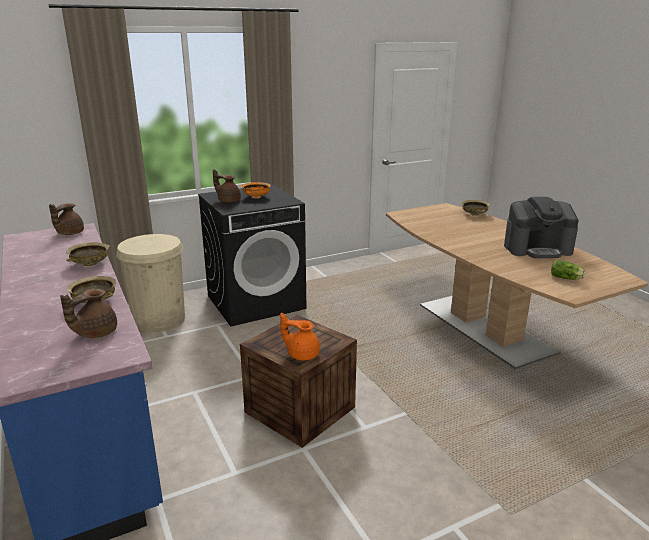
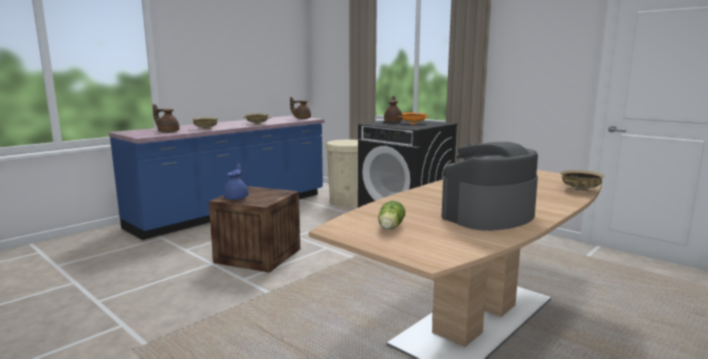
camera: 70 degrees right, 10 degrees down
(302, 354) = (237, 198): orange teapot -> blue teapot
(537, 249) = (488, 216): coffee machine -> coffee machine turned 75 degrees clockwise

